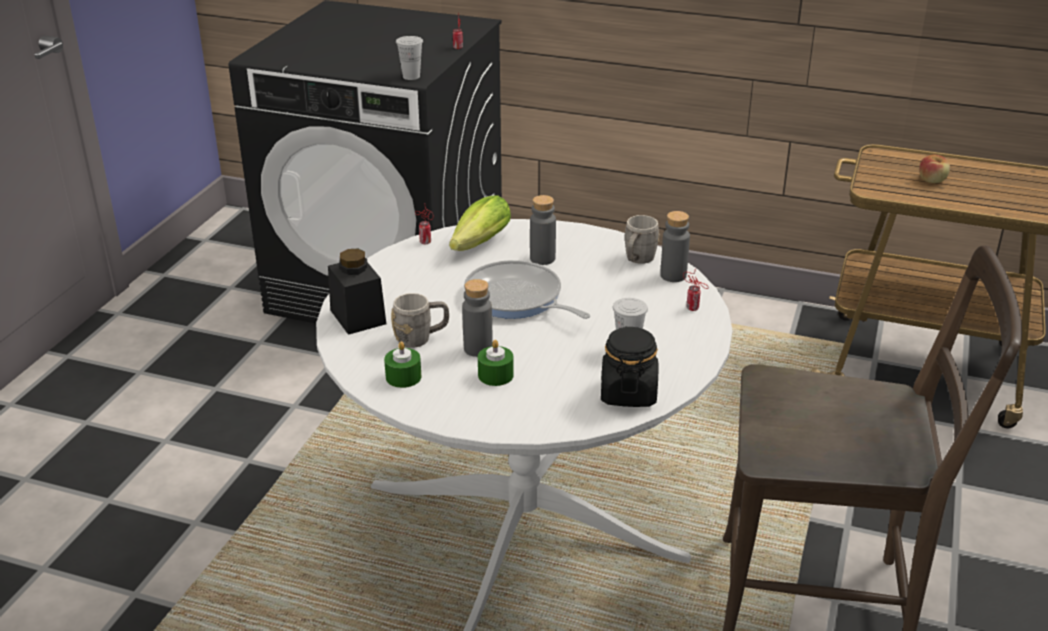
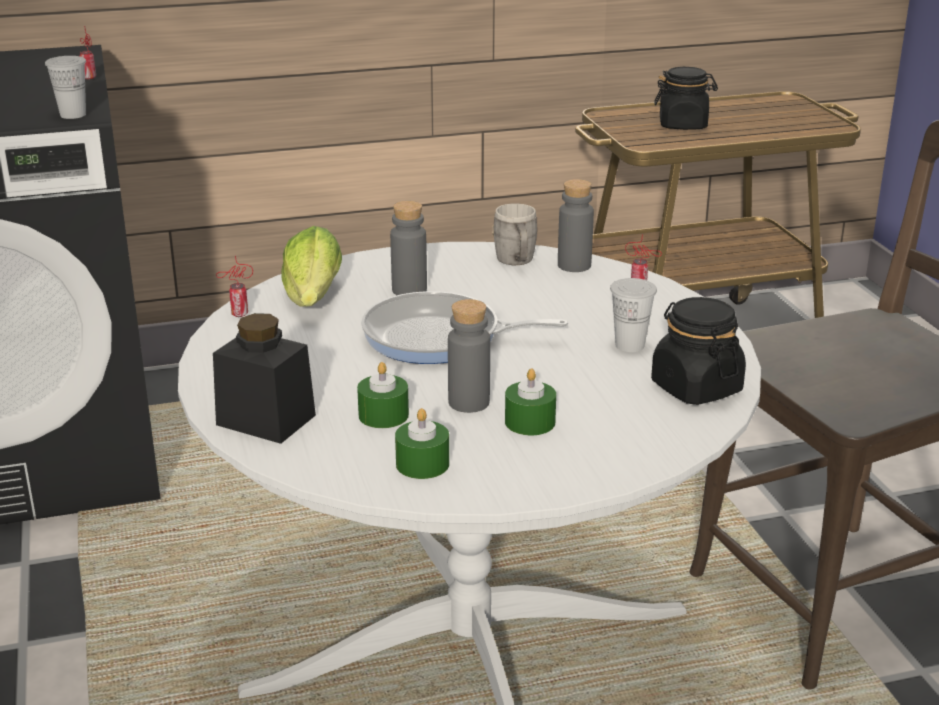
camera: 35 degrees left, 5 degrees down
(421, 338) = (383, 415): grey mug -> green candle
(932, 180) = (683, 125): apple -> black jar

